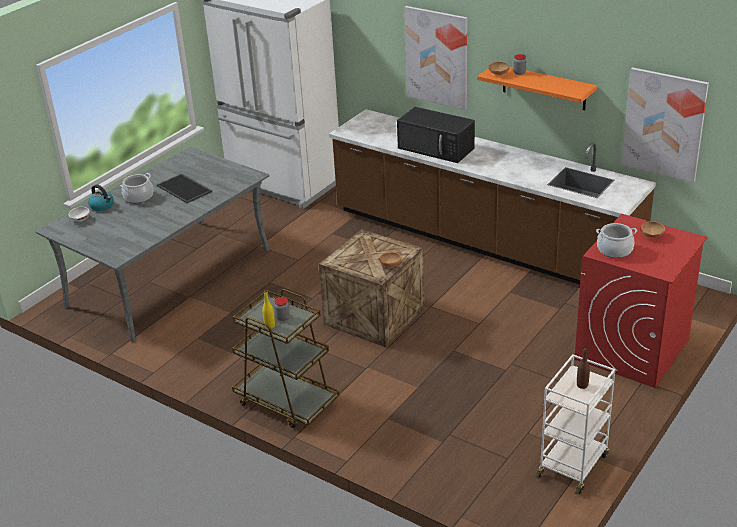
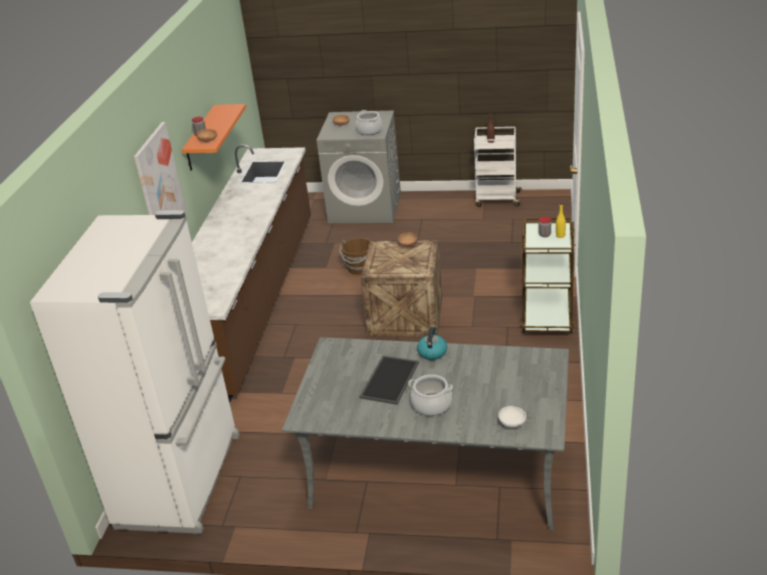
camera: 115 degrees left, 0 degrees up
(102, 206) = (471, 423): kettle -> kettle (432, 352)
(437, 148) = (231, 244): black microwave -> none
(488, 311) = (359, 268): none -> brown bucket
(632, 350) = (365, 208): red washing machine -> grey washing machine
(664, 124) = (235, 101): picture -> none

